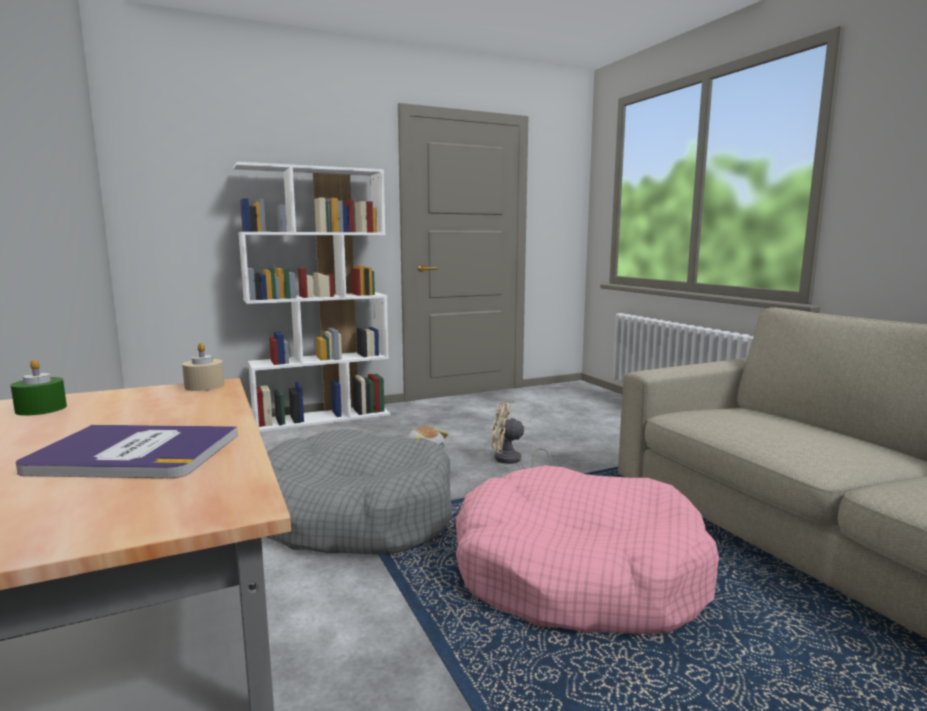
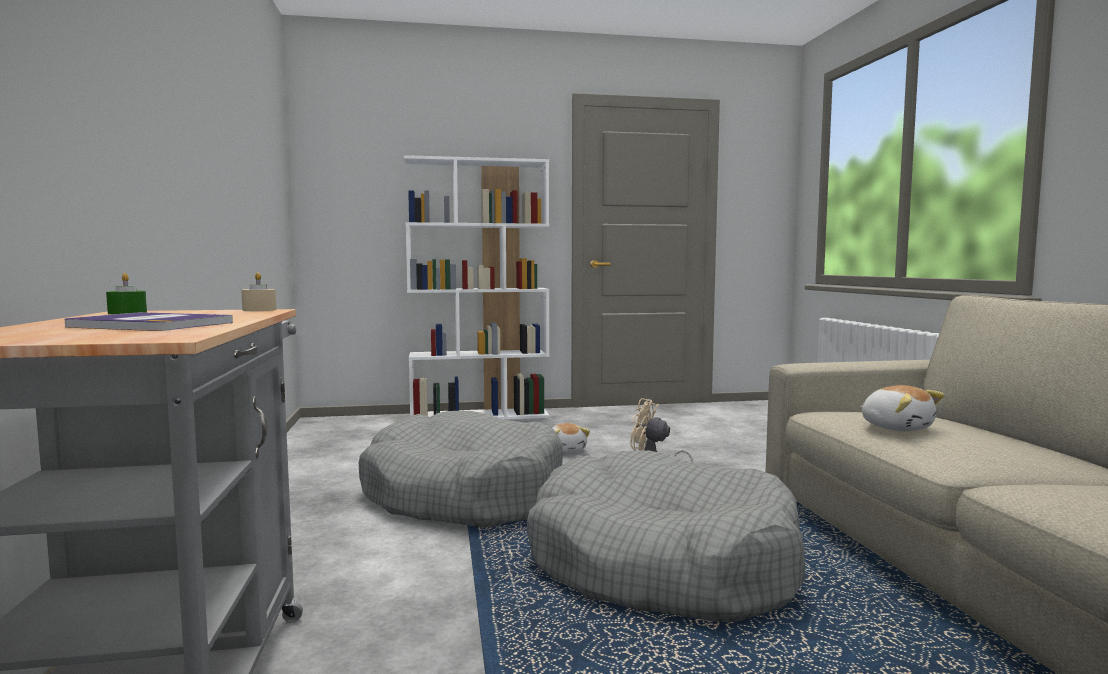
camera: 15 degrees right, 5 degrees down
(577, 574) = (661, 564): pink dog bed -> grey dog bed
(755, 431) = (897, 427): none -> plush toy

